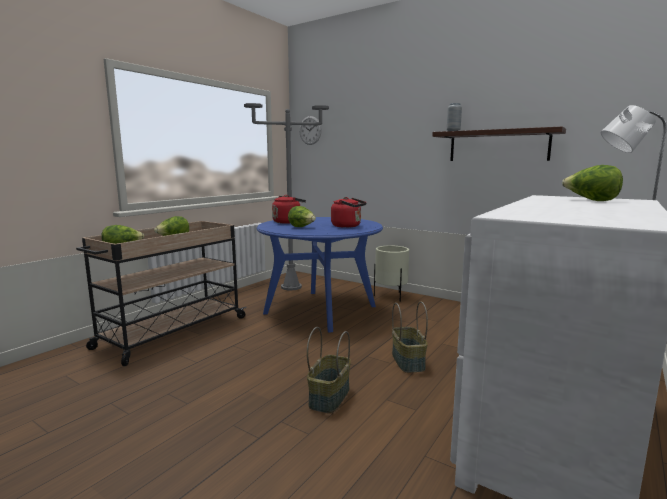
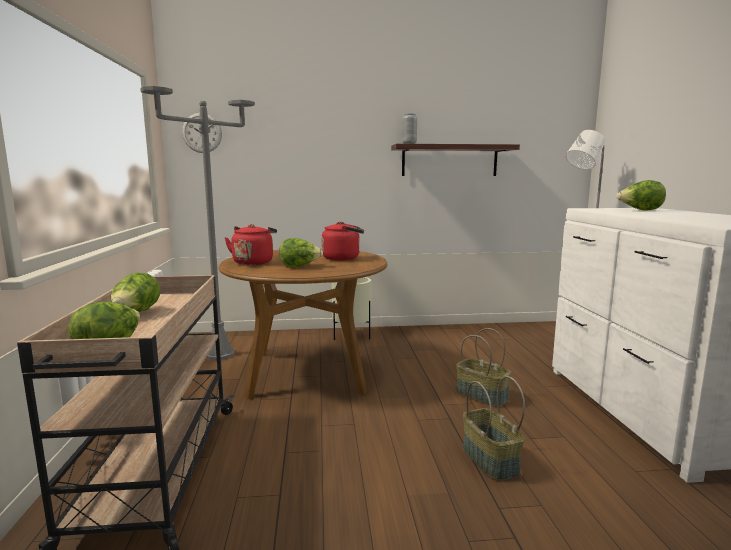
camera: 40 degrees left, 0 degrees up
(320, 309) = (307, 371): blue dining table -> brown dining table

